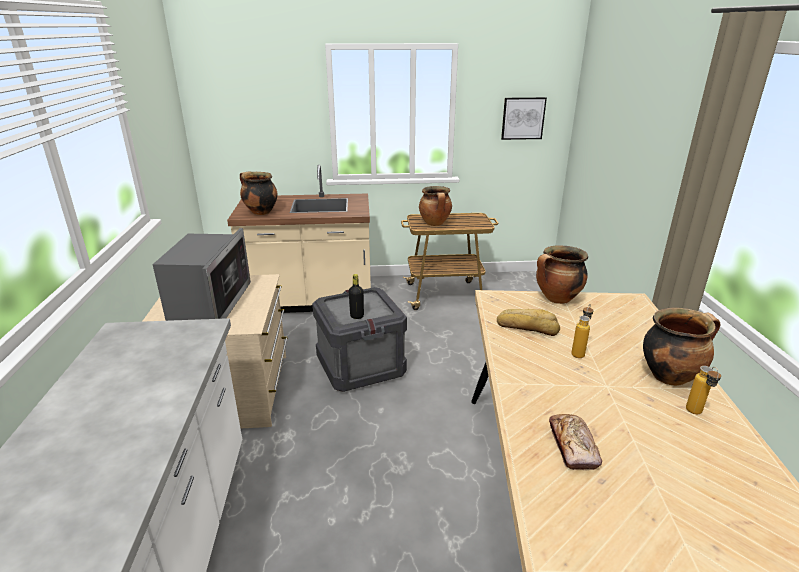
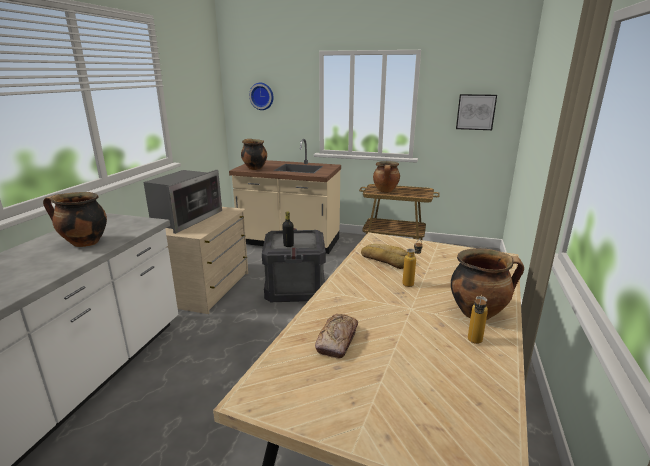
camera: 20 degrees right, 5 degrees down
(244, 107) = (262, 96): none -> wall clock
(557, 299) = (430, 247): cooking pot -> cooking pot (84, 243)

